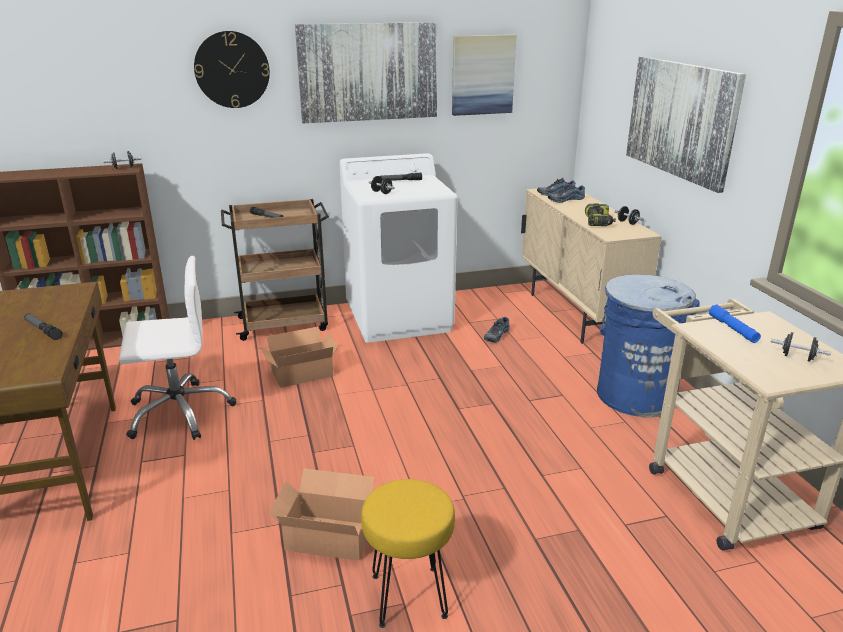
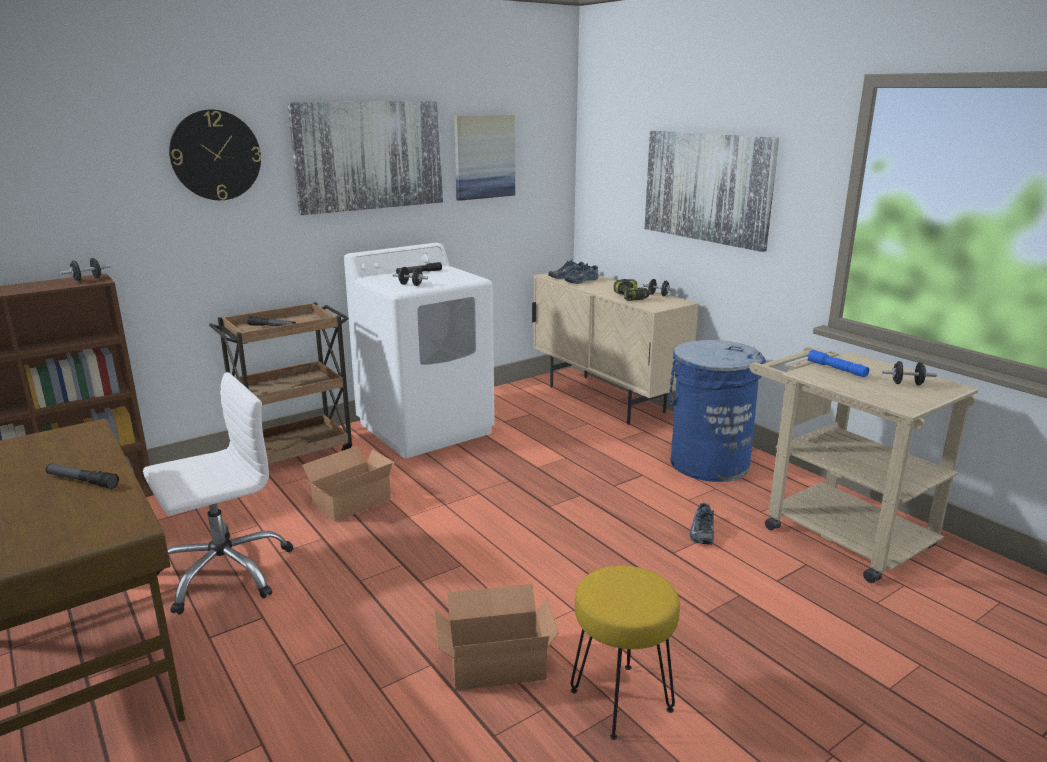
camera: 20 degrees left, 5 degrees down
(496, 335) = (540, 429): shoe -> shoe (701, 532)

